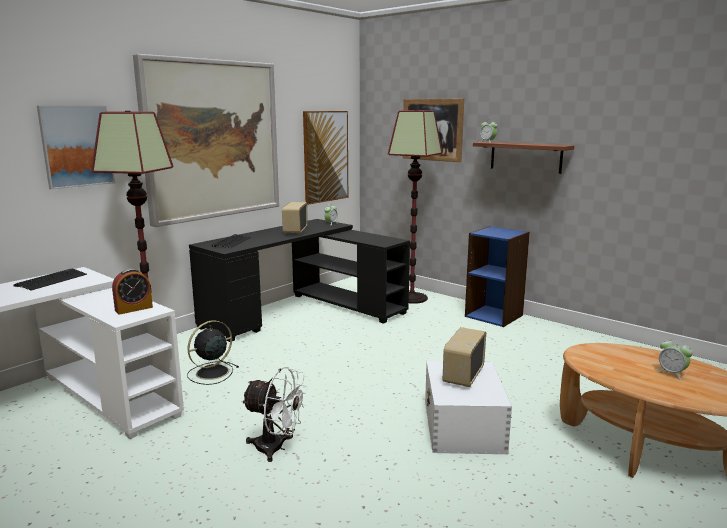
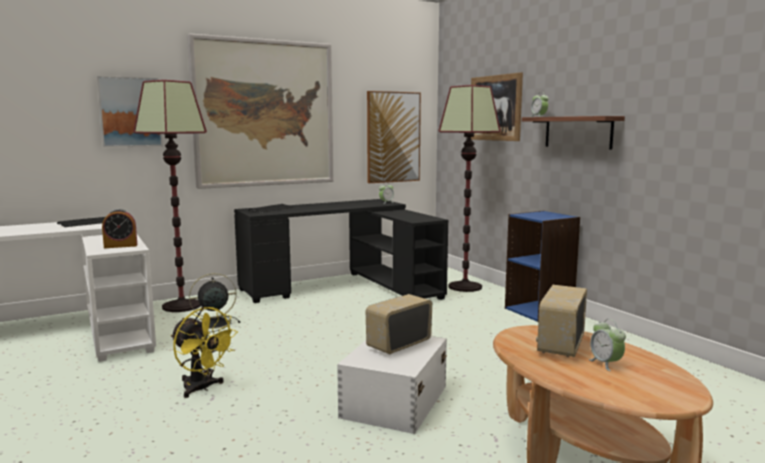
camera: 20 degrees right, 5 degrees down
(276, 448) = (202, 388): white fan -> yellow fan
(295, 231) = (342, 205): radio -> radio (560, 345)

